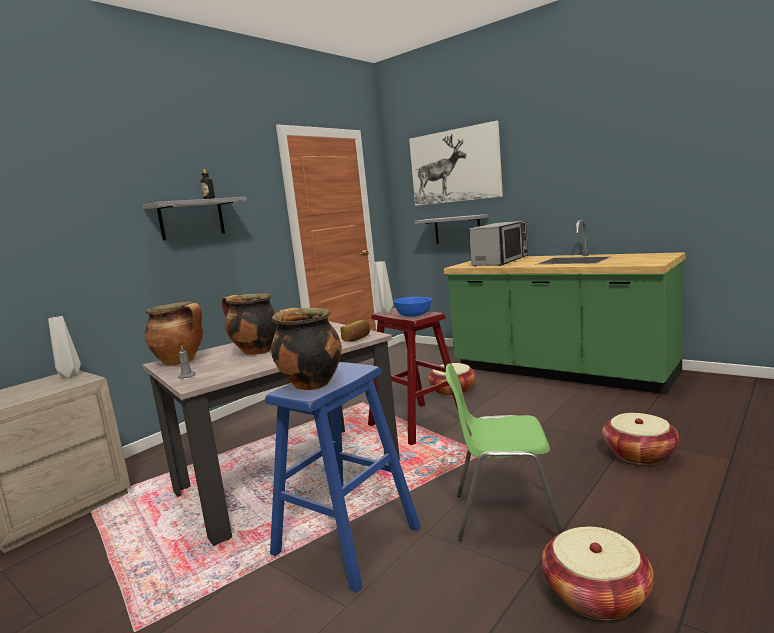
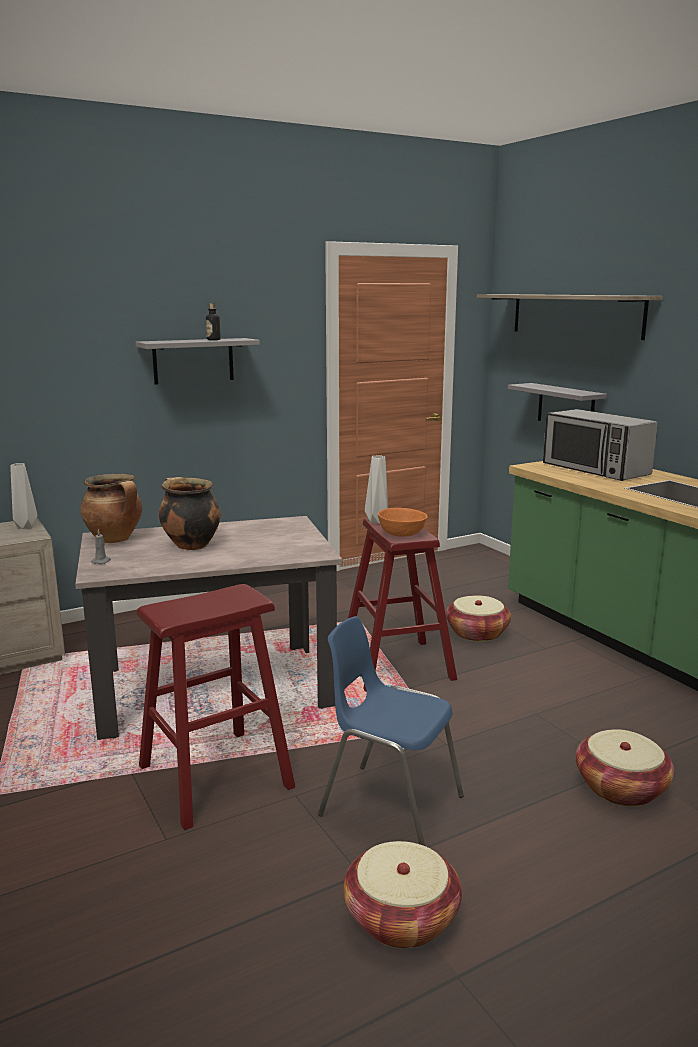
camera: 20 degrees right, 5 degrees up
(310, 384) = (185, 606): cooking pot -> none
(346, 540) = (215, 776): blue stool -> red stool
(357, 338) = (301, 554): bread -> none
(413, 315) = (402, 533): blue bowl -> orange bowl
(454, 166) = (575, 315): picture -> shelf
(501, 261) = (595, 470): microwave -> microwave turned 90 degrees clockwise
(504, 515) = (390, 805): green chair -> blue chair

